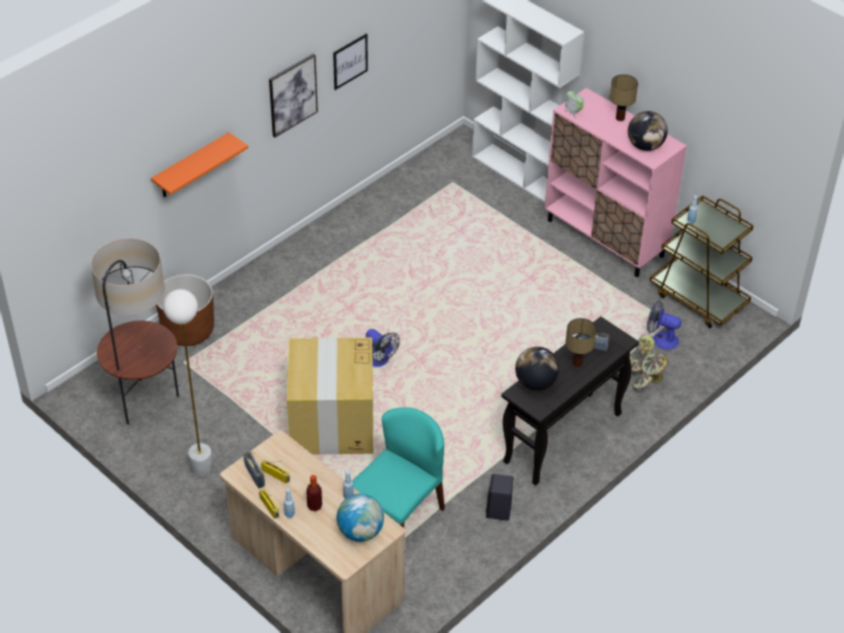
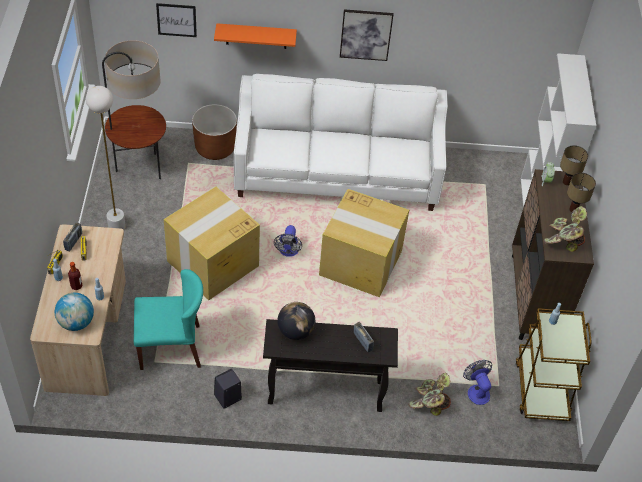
camera: 45 degrees right, 5 degrees up
(326, 266) = (337, 173): none -> white sofa
(350, 61) = (431, 39): picture -> picture (176, 20)
(449, 320) = (361, 263): none -> cardboard box
(577, 363) = (338, 343): table lamp -> table lamp (566, 182)
(605, 238) = (534, 298): pink cabinet -> brown cabinet
(645, 146) = (562, 241): globe -> potted plant

